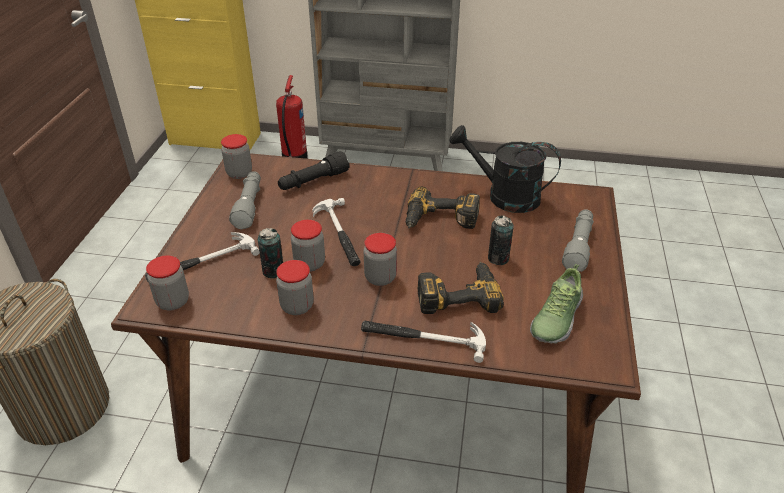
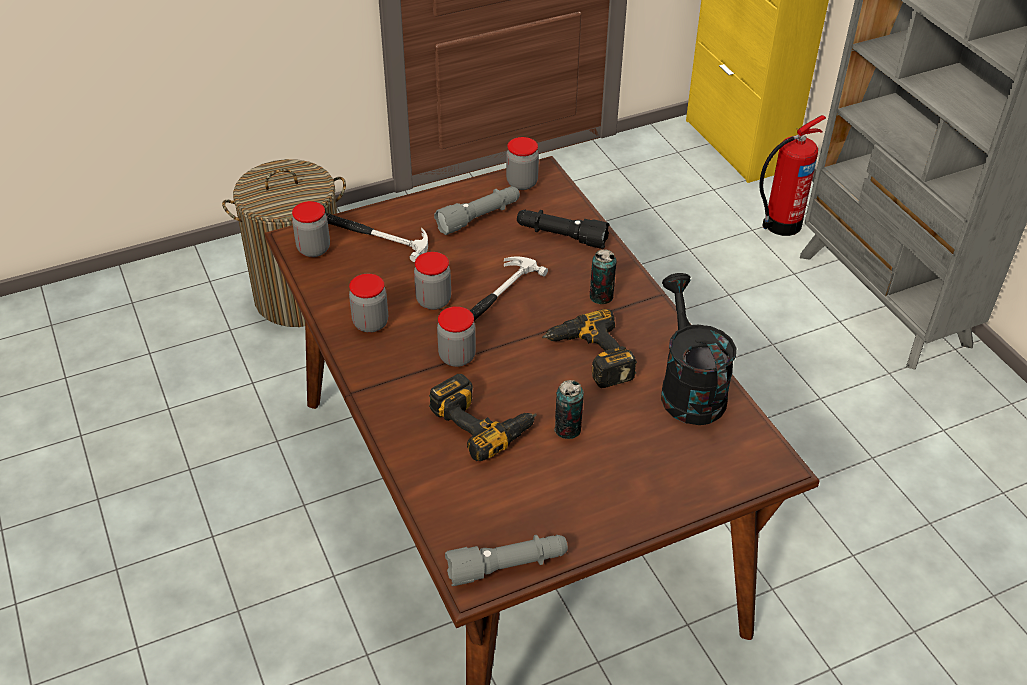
camera: 55 degrees right, 5 degrees up
(273, 271) = (402, 284): can -> can (601, 296)
(423, 338) = (399, 425): hammer -> none
(555, 318) = (510, 512): shoe -> none
(578, 246) = (655, 488): grey flashlight -> grey flashlight (507, 566)

